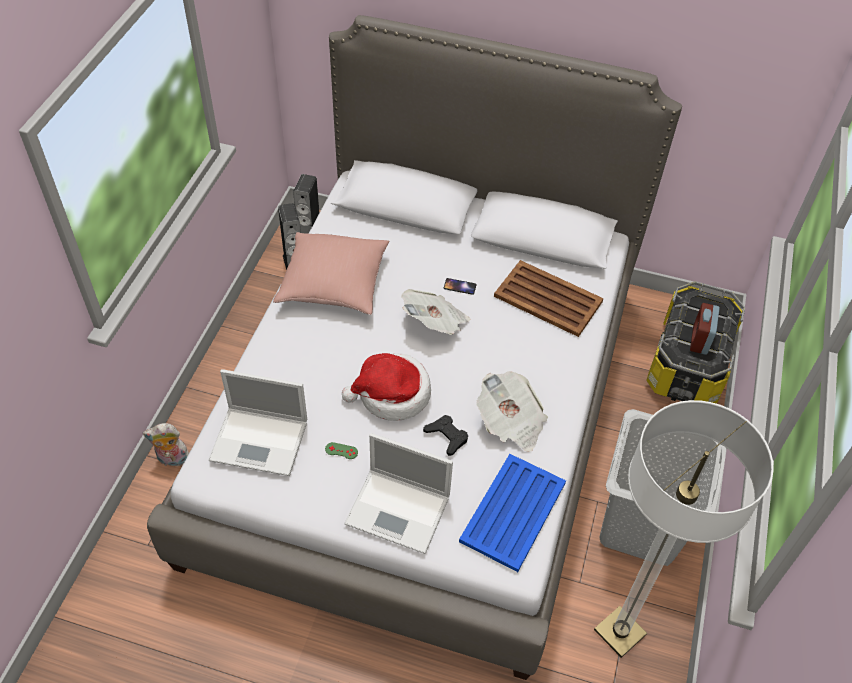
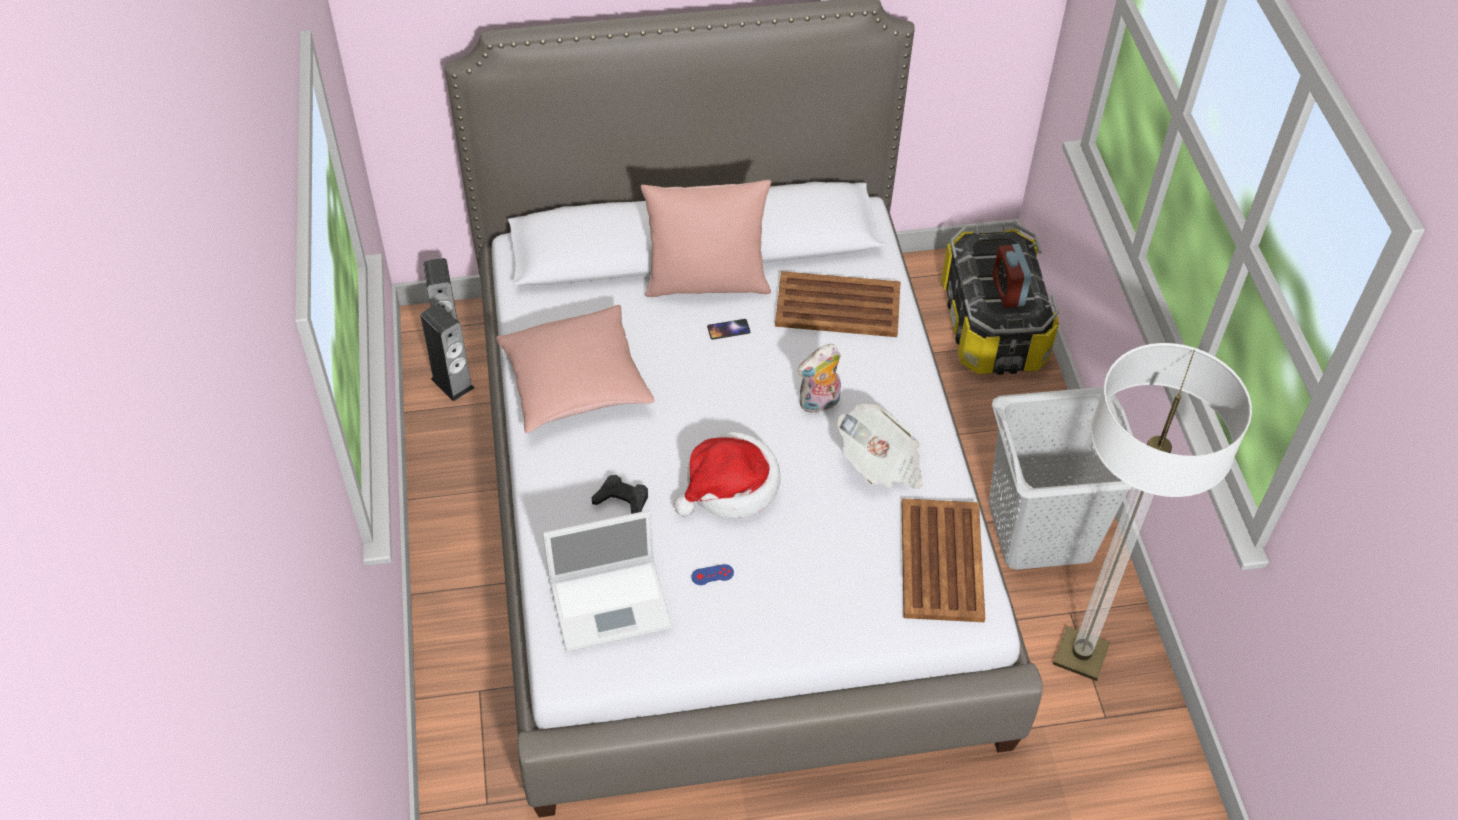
camera: 25 degrees left, 0 degrees up
(172, 460) = (451, 690): plush toy -> plush toy (819, 404)
(341, 451) = (712, 575): green game controller -> blue game controller
(400, 510) = (819, 612): laptop -> none
(435, 323) = (727, 384): newspaper -> none
(447, 436) = (820, 509): black game controller -> black game controller (622, 500)
(465, 249) = (707, 282): none -> pink pillow
(514, 511) = (942, 559): blue tray -> brown tray

